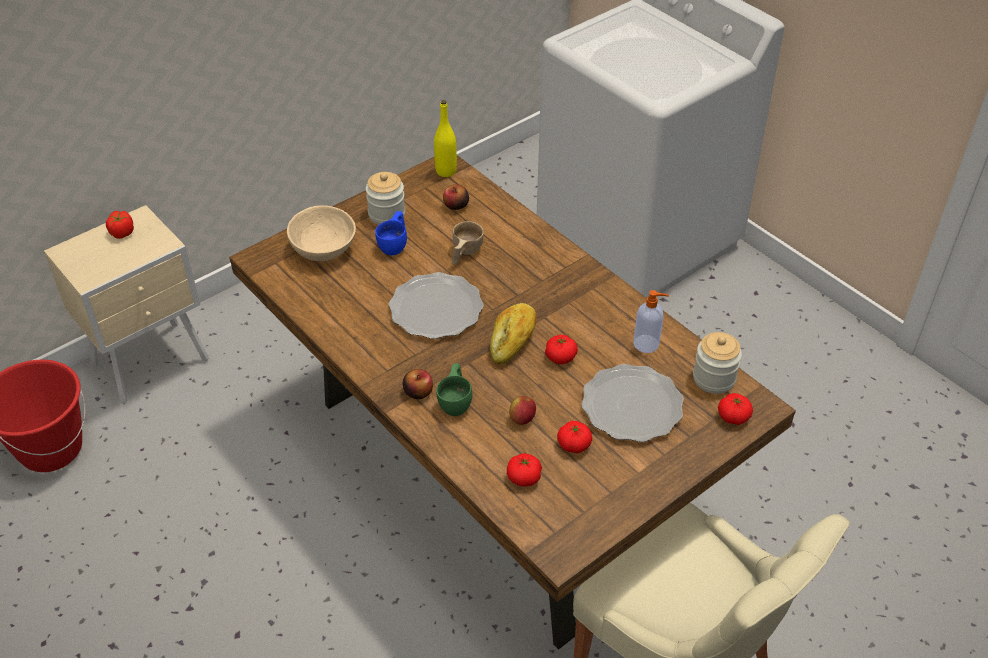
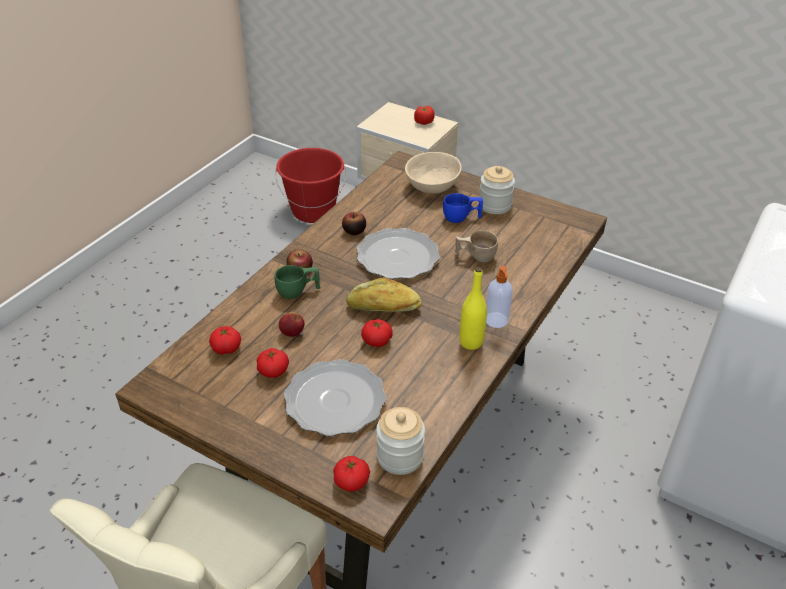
camera: 70 degrees right, 5 degrees down
(446, 171) = (574, 222): yellow bottle -> yellow bottle (471, 342)
(456, 205) = (534, 237): apple -> apple (354, 231)
(647, 344) = (423, 396): soap dispenser -> soap dispenser (496, 321)

